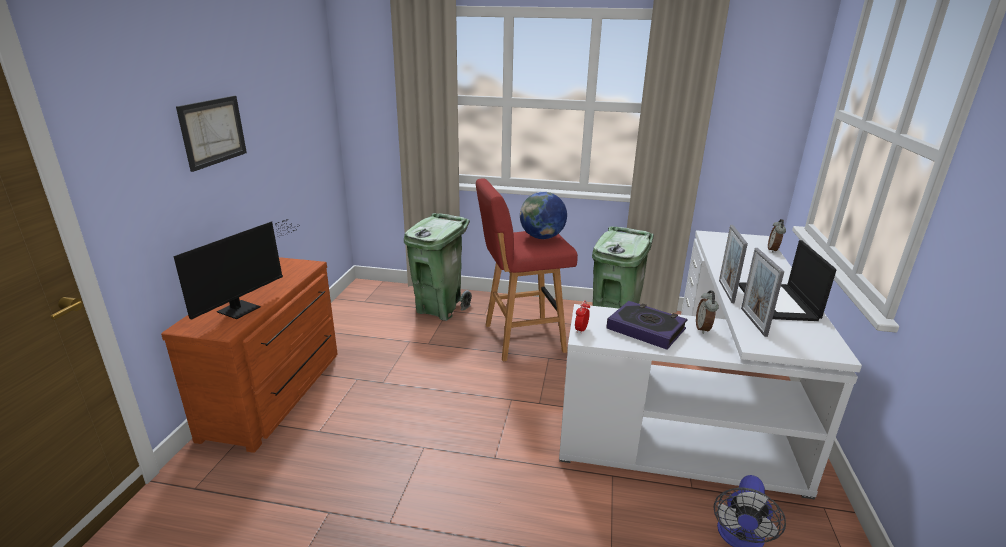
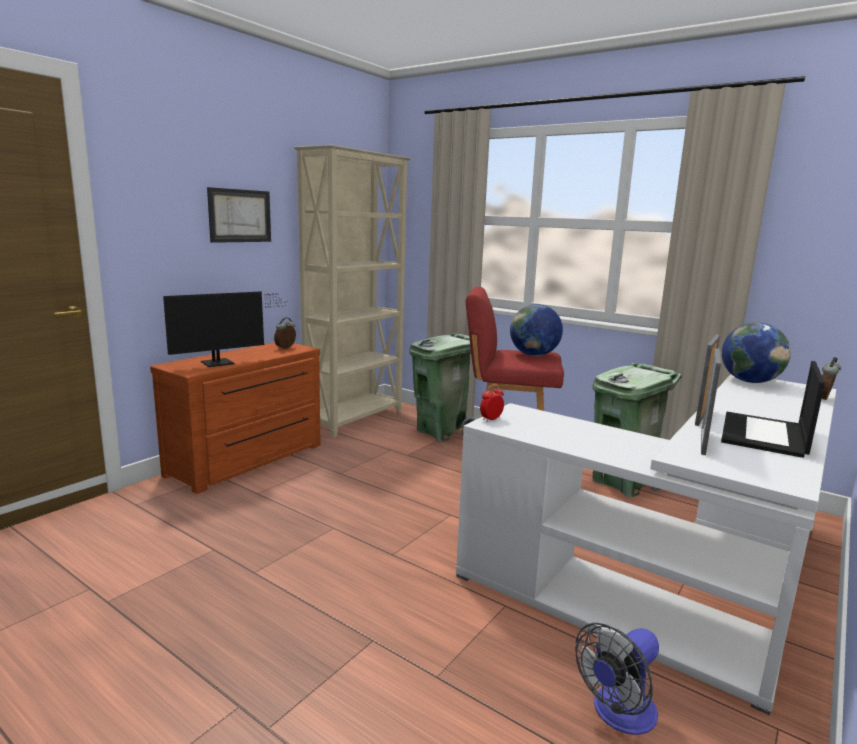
camera: 25 degrees right, 10 degrees down
(348, 312) = (356, 419): none -> beige bookcase
(646, 329) = (566, 431): book -> none
(703, 329) = (639, 443): alarm clock -> alarm clock (286, 348)
(716, 239) = (750, 381): none -> globe

